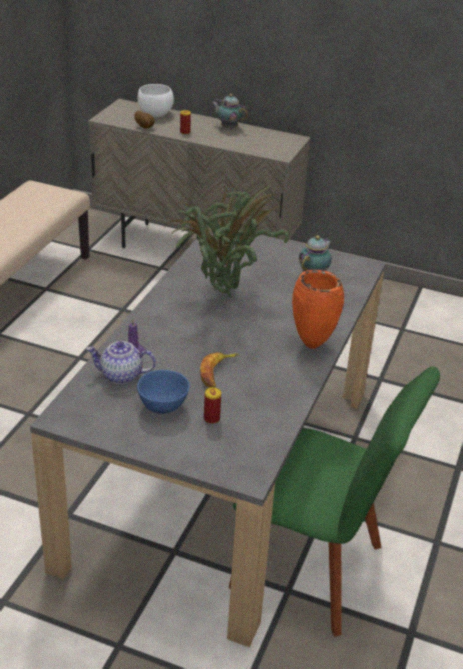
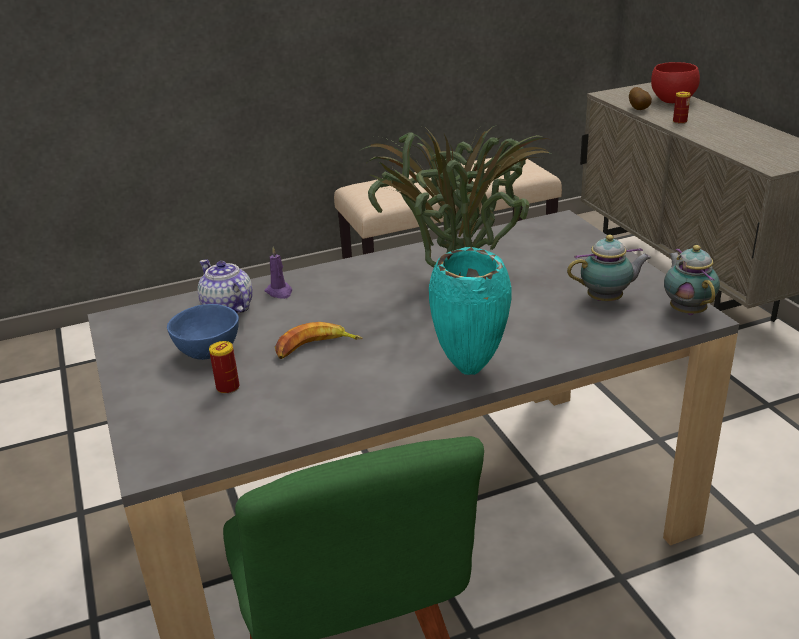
camera: 50 degrees right, 5 degrees down
(155, 114) = (672, 101): white bowl -> red bowl
(228, 127) = (745, 127): teapot -> teapot (686, 310)
(313, 344) = (471, 370): orange vase -> turquoise vase

